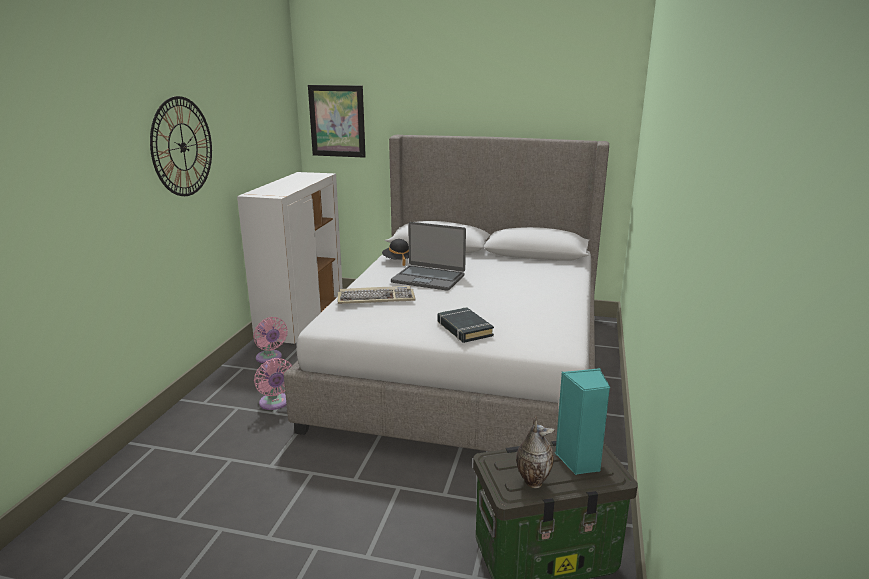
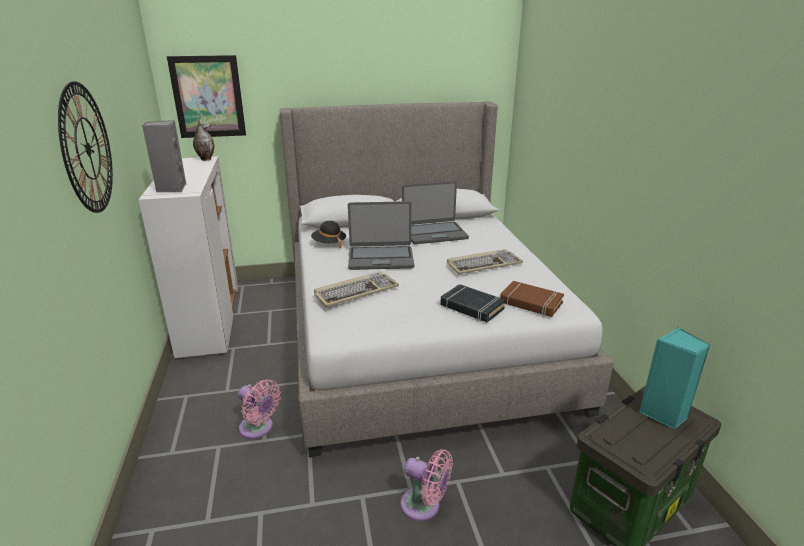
camera: 25 degrees left, 5 degrees up
(268, 191) = (171, 188): none -> grey speaker
(270, 358) = (209, 376): pink fan -> pink fan (424, 506)
(504, 267) = (434, 233): none -> laptop
(520, 299) = (484, 264): none -> keyboard
(525, 336) = (530, 303): none -> brown book
(532, 481) = (651, 447): vase -> vase (205, 159)

